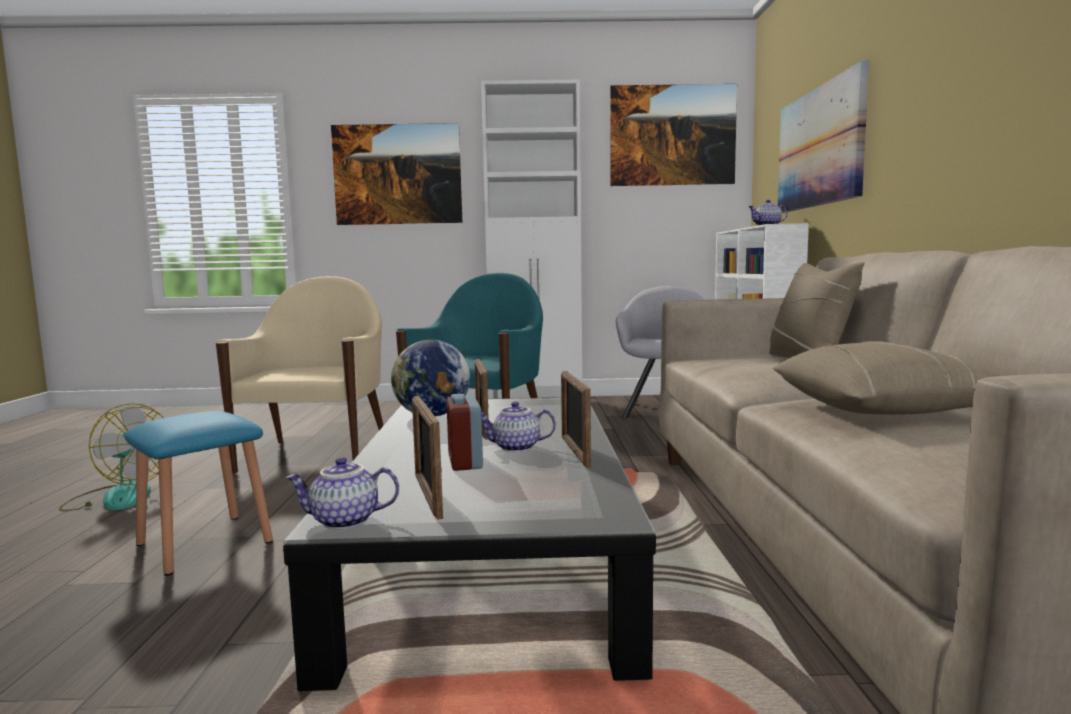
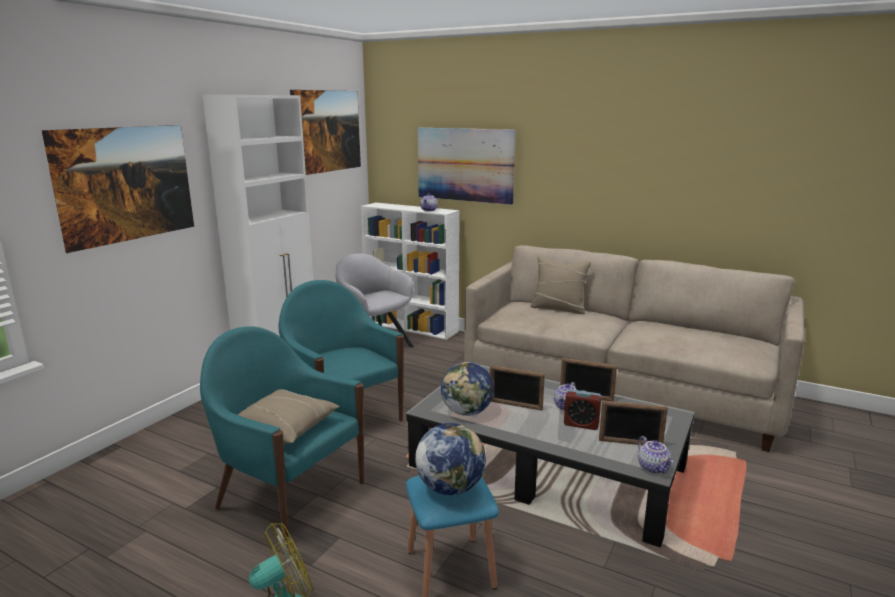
camera: 60 degrees left, 10 degrees up
(186, 417) = (450, 488): none -> globe
(317, 455) = (289, 494): beige armchair -> turquoise armchair
(344, 521) = (654, 468): teapot -> teapot turned 45 degrees counterclockwise
(881, 408) = (669, 336): beige pillow -> beige pillow (285, 428)

